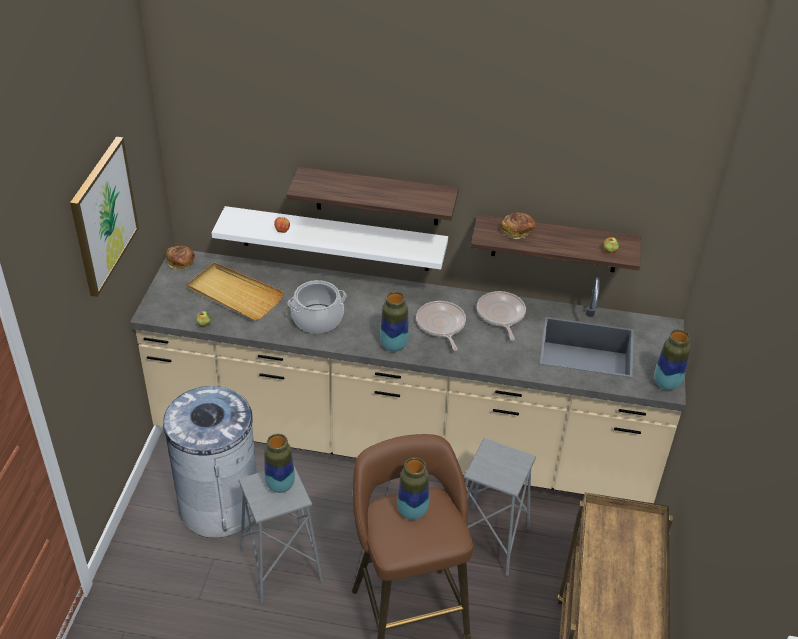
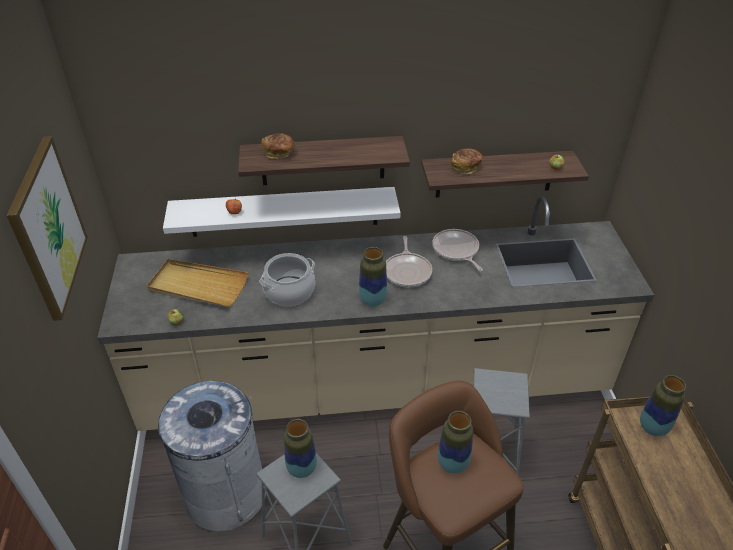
camera: 15 degrees left, 0 degrees up
(181, 263) = (134, 267): bread -> bread (279, 153)
(441, 325) = (407, 271): frying pan -> frying pan turned 150 degrees counterclockwise
(666, 383) = (628, 279): vase -> vase (653, 427)

